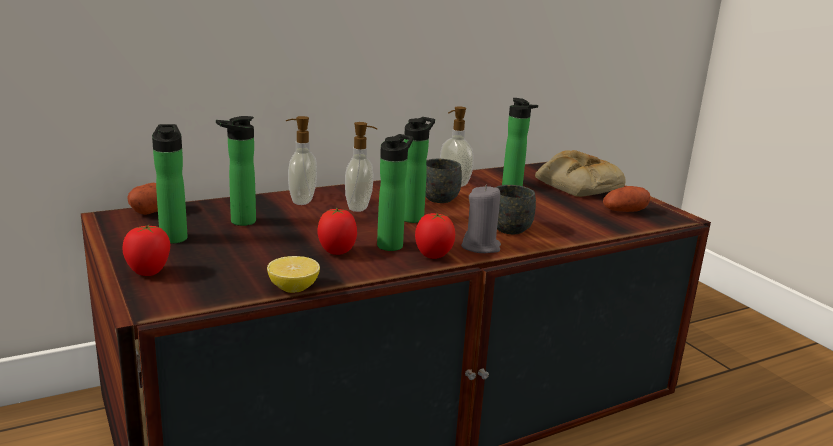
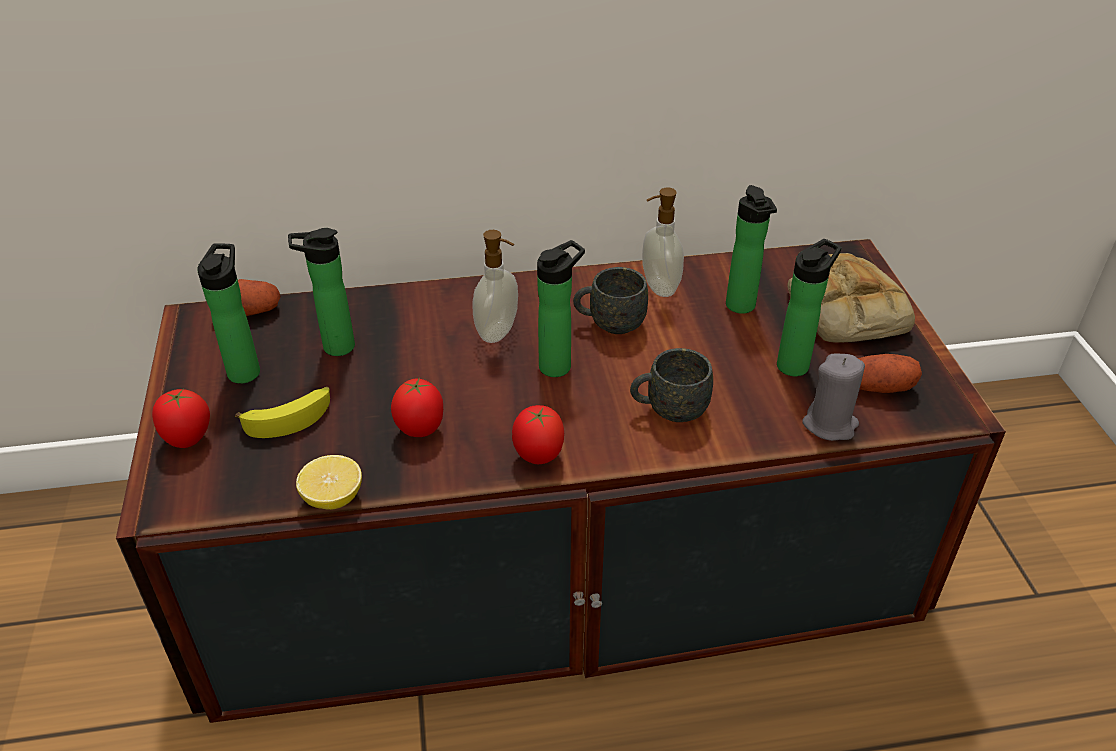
camera: 20 degrees right, 20 degrees up
(228, 255) = (290, 417): none -> banana
(301, 201) = (431, 307): soap dispenser -> none
(392, 244) = (498, 423): bottle -> bottle (796, 364)
(481, 247) = (613, 445): grey candle -> grey candle (830, 424)

